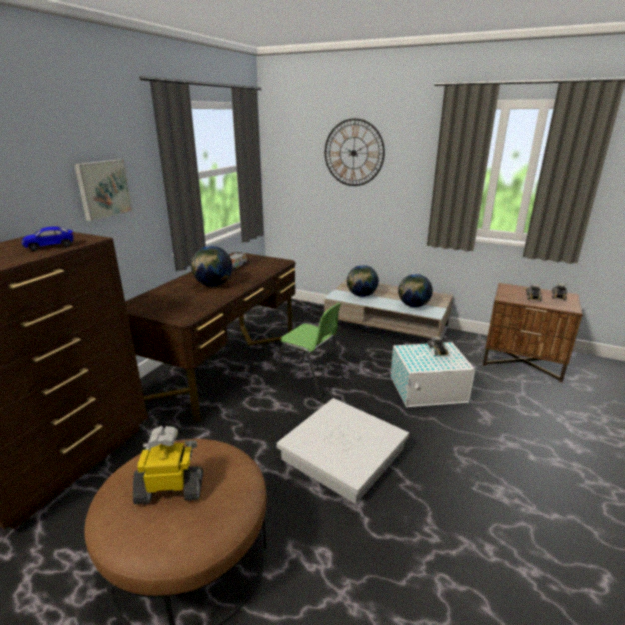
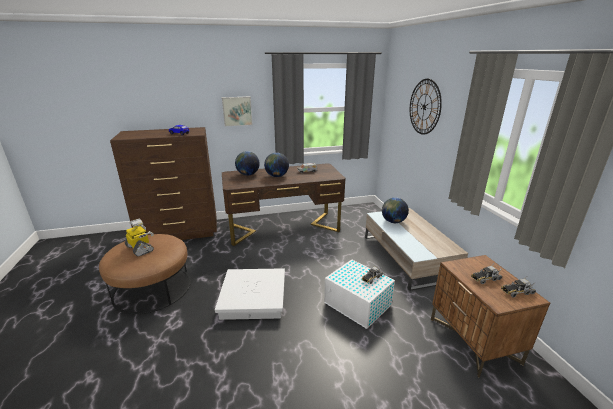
camera: 50 degrees right, 0 degrees up
(310, 380) = (305, 257): green chair -> none
(413, 306) = (414, 244): globe -> globe (248, 174)

